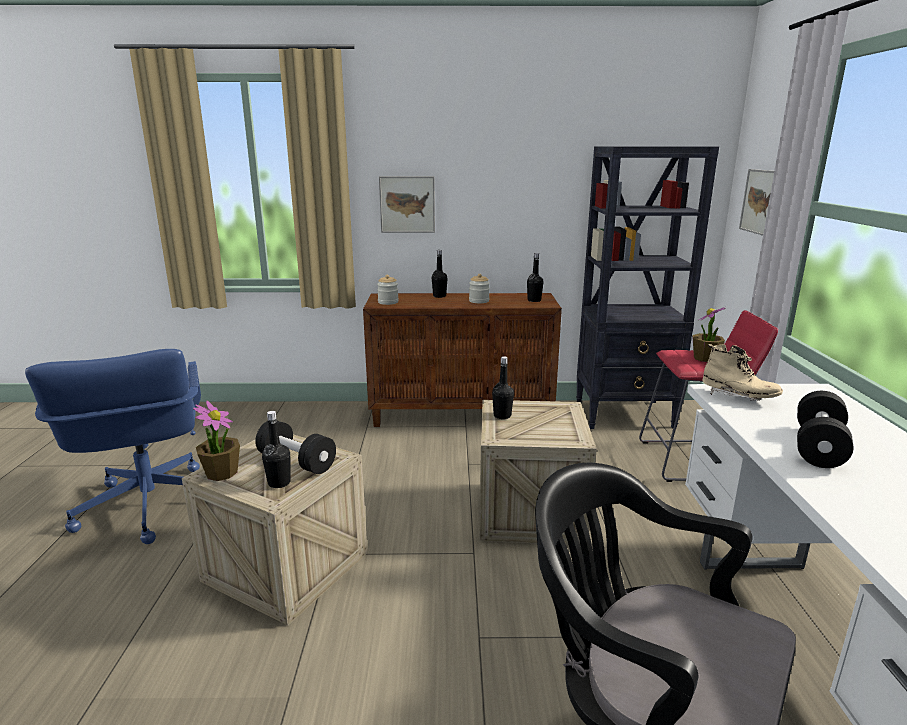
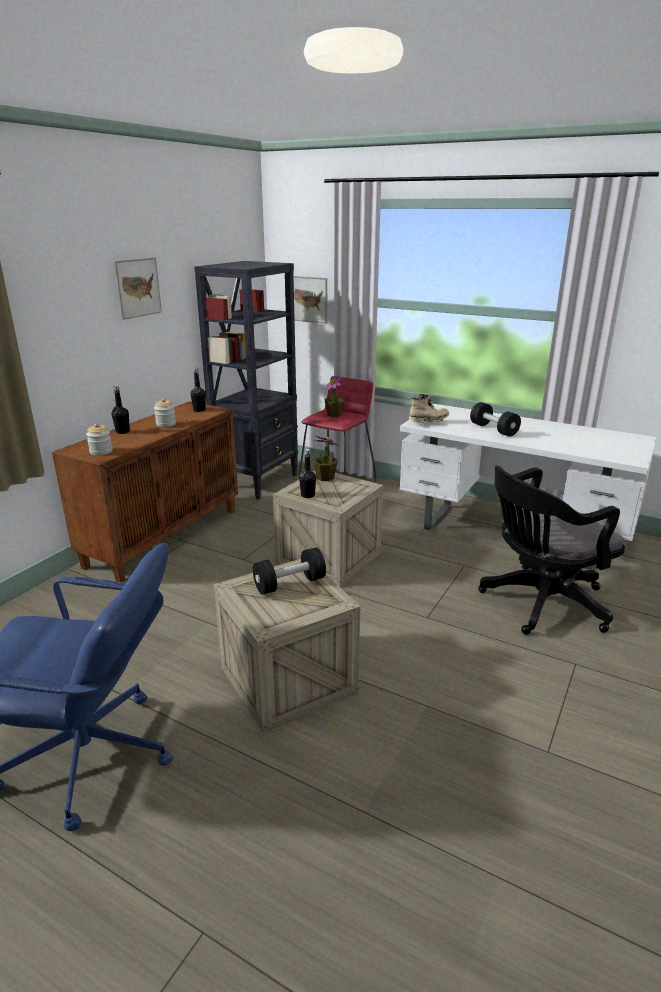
camera: 60 degrees left, 5 degrees up
(221, 473) = (270, 620): potted plant -> potted plant (325, 477)
(279, 483) = (316, 596): black bottle -> none
(407, 204) = (65, 345): picture -> picture (137, 288)

